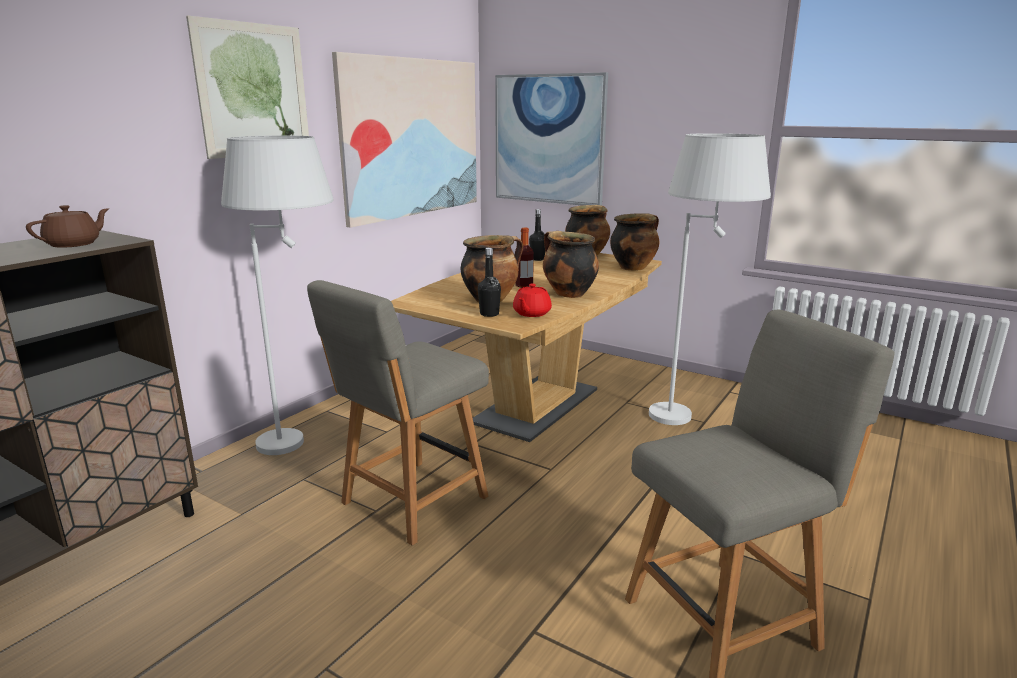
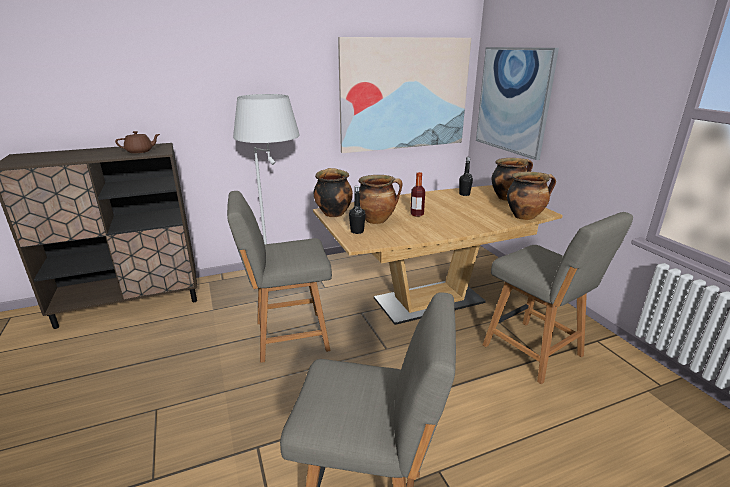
camera: 35 degrees right, 5 degrees up
(253, 90) = (276, 64): picture -> none
(531, 313) = (382, 238): red teapot -> none
(568, 294) = (434, 228): cooking pot -> cooking pot (333, 213)
(694, 419) = (535, 352): white floor lamp -> grey chair

